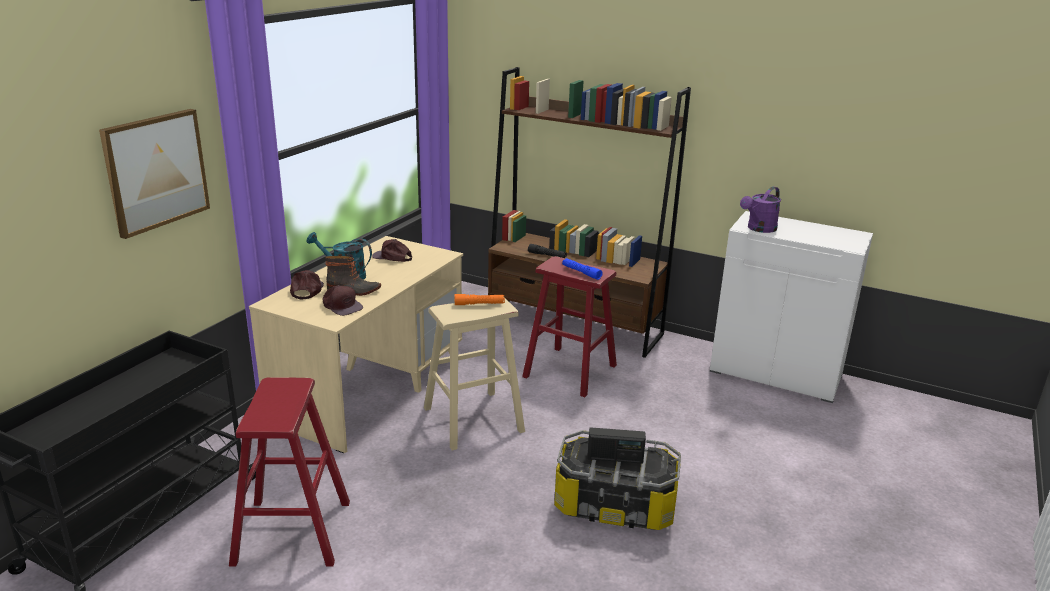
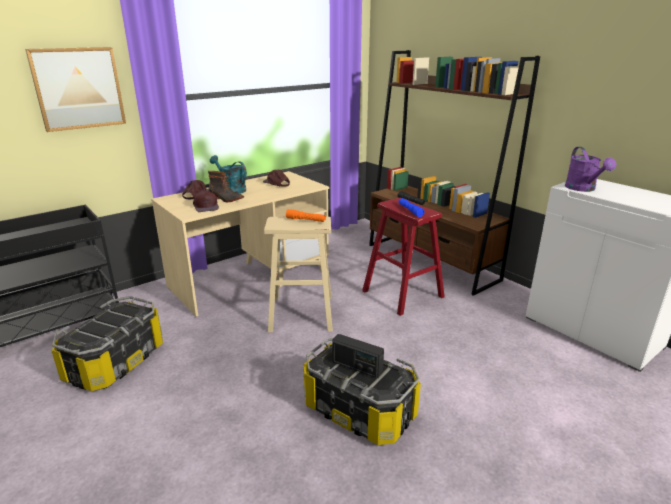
camera: 25 degrees right, 0 degrees up
(292, 532) = (115, 362): red stool -> storage box
(759, 229) = (583, 189): purple watering can -> purple watering can turned 75 degrees counterclockwise

